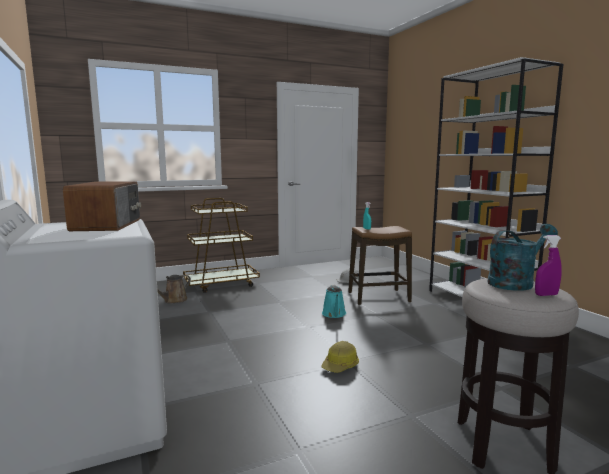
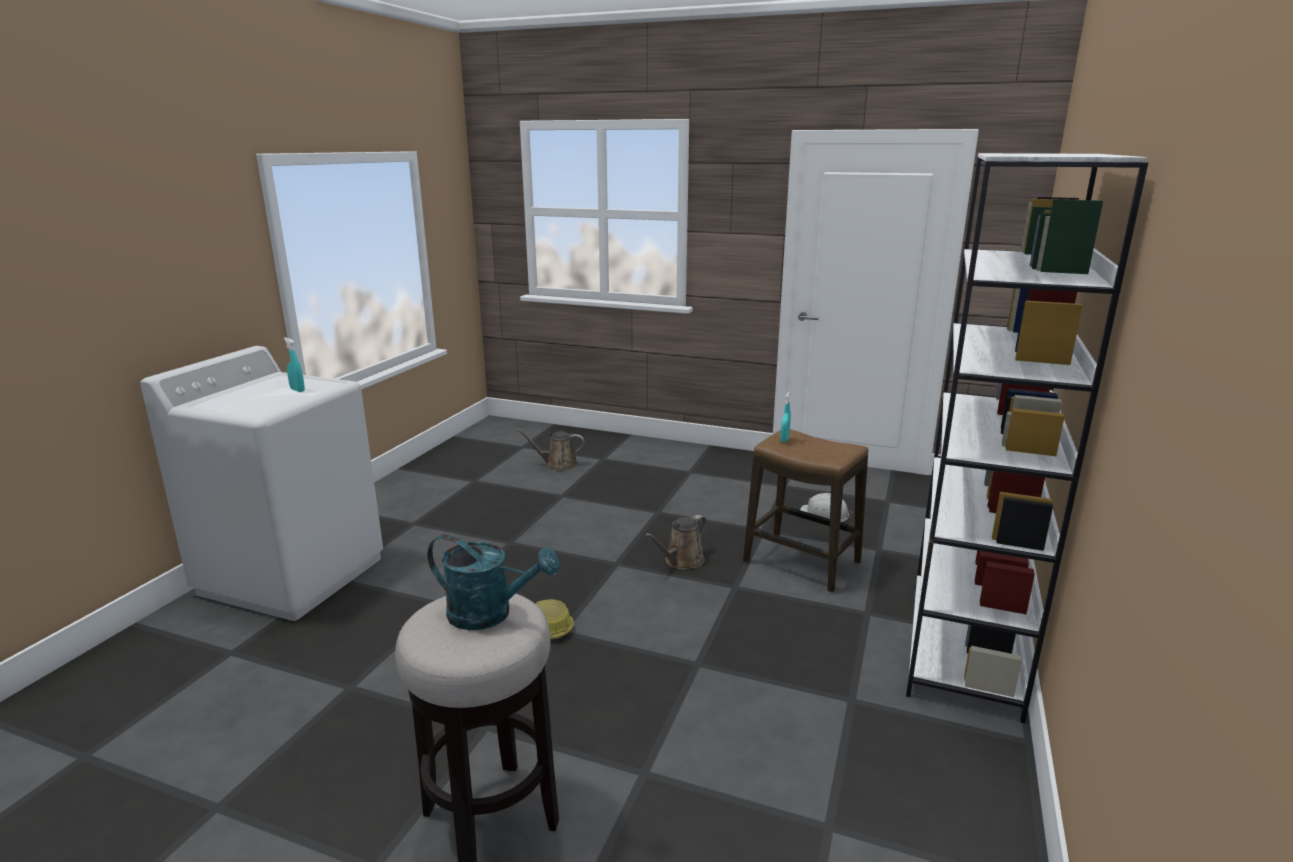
camera: 45 degrees right, 10 degrees up
(108, 225) = (297, 390): radio -> turquoise spray bottle
(221, 284) = (647, 458): brown cart -> none
(334, 314) = (681, 561): turquoise watering can -> brown watering can
(546, 295) = (451, 645): purple spray bottle -> none

